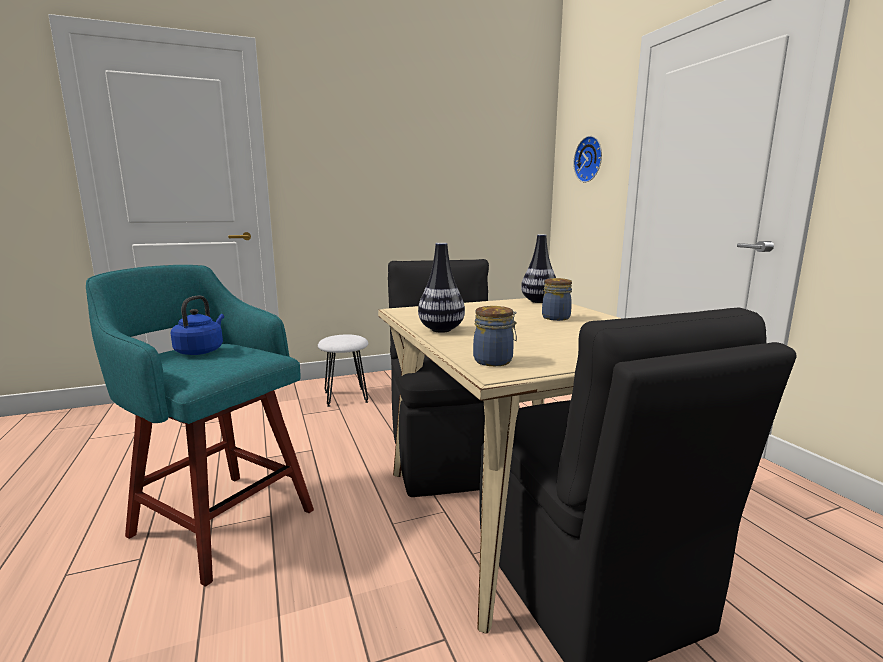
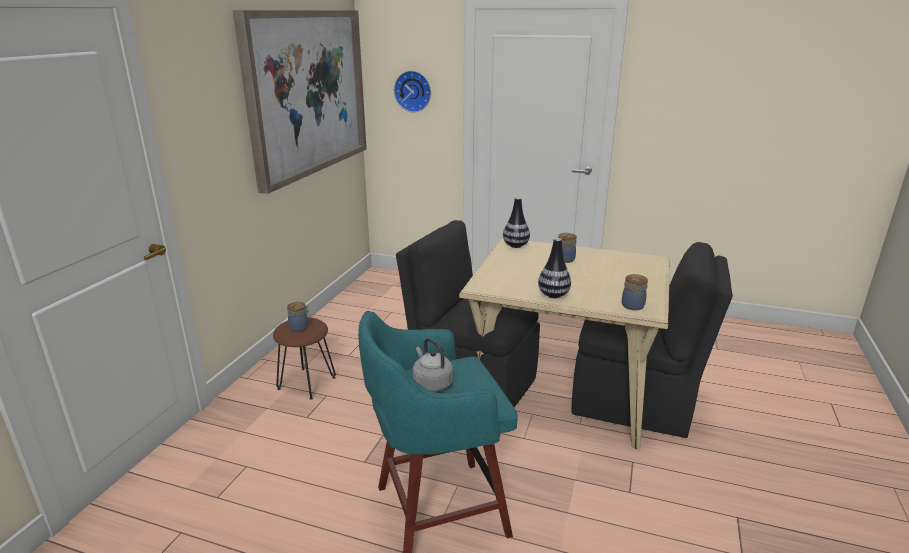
camera: 50 degrees left, 10 degrees up
(201, 351) = (431, 383): blue kettle -> grey kettle
(340, 339) = (300, 328): none -> jar
(345, 397) = (306, 383): white stool -> brown stool
(464, 153) = (308, 93): none -> picture

